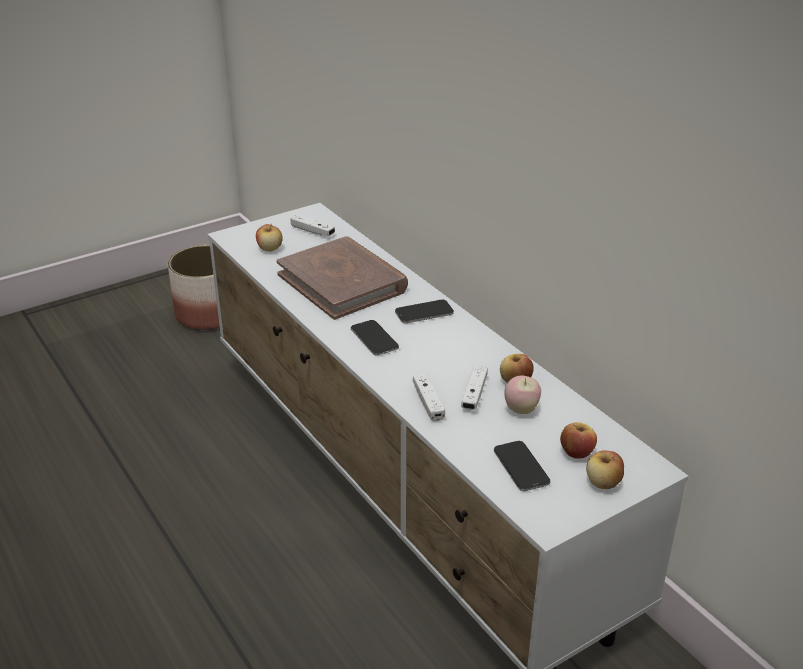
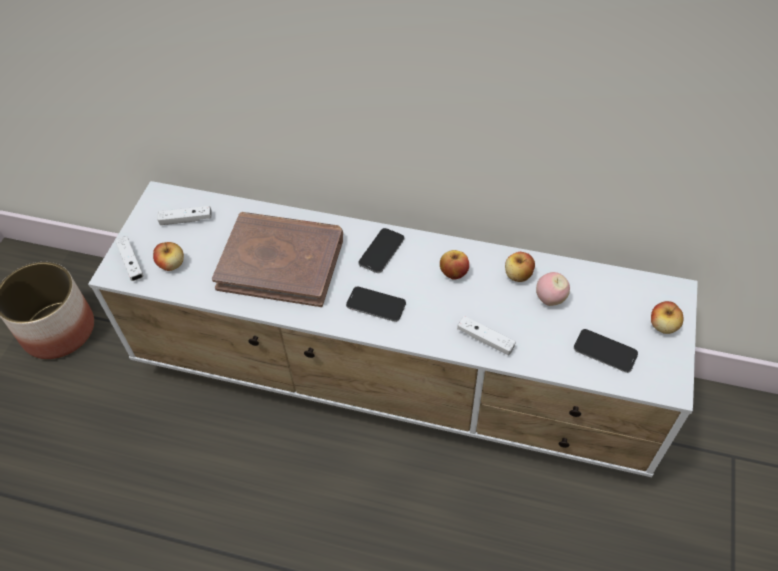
camera: 40 degrees left, 20 degrees up
(474, 394) = (505, 308): white game controller -> white game controller (131, 263)
(576, 453) = (622, 312): apple -> apple (453, 273)

